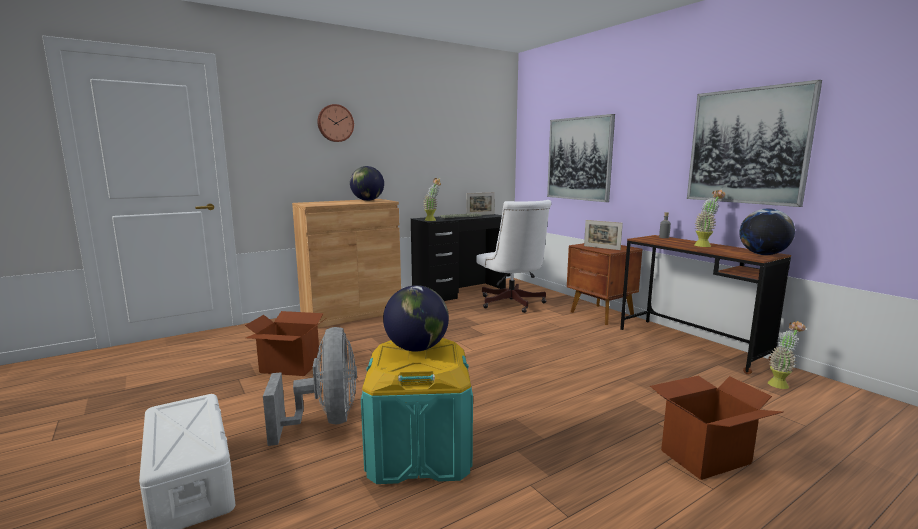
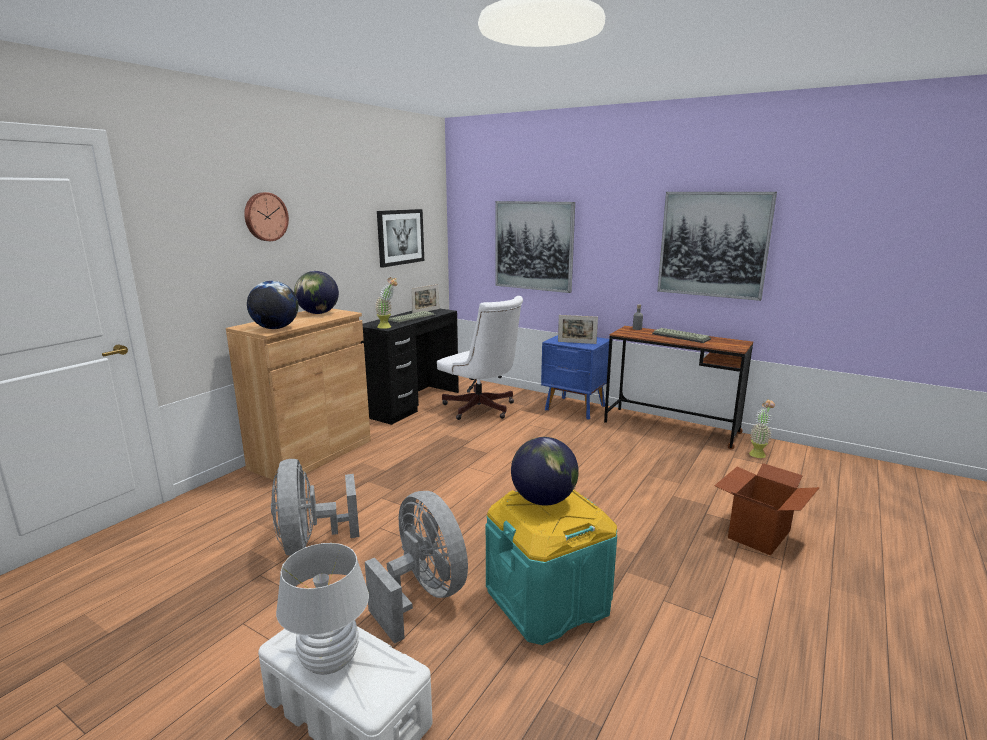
camera: 25 degrees left, 5 degrees up
(173, 428) = (330, 661): none -> white table lamp
(290, 367) = (310, 543): cardboard box -> grey fan
(463, 150) = (400, 237): none -> picture
(601, 315) = (575, 408): brown nightstand -> blue nightstand
(705, 245) = (682, 336): potted plant -> keyboard
(763, 254) = (735, 343): globe -> globe (275, 328)

